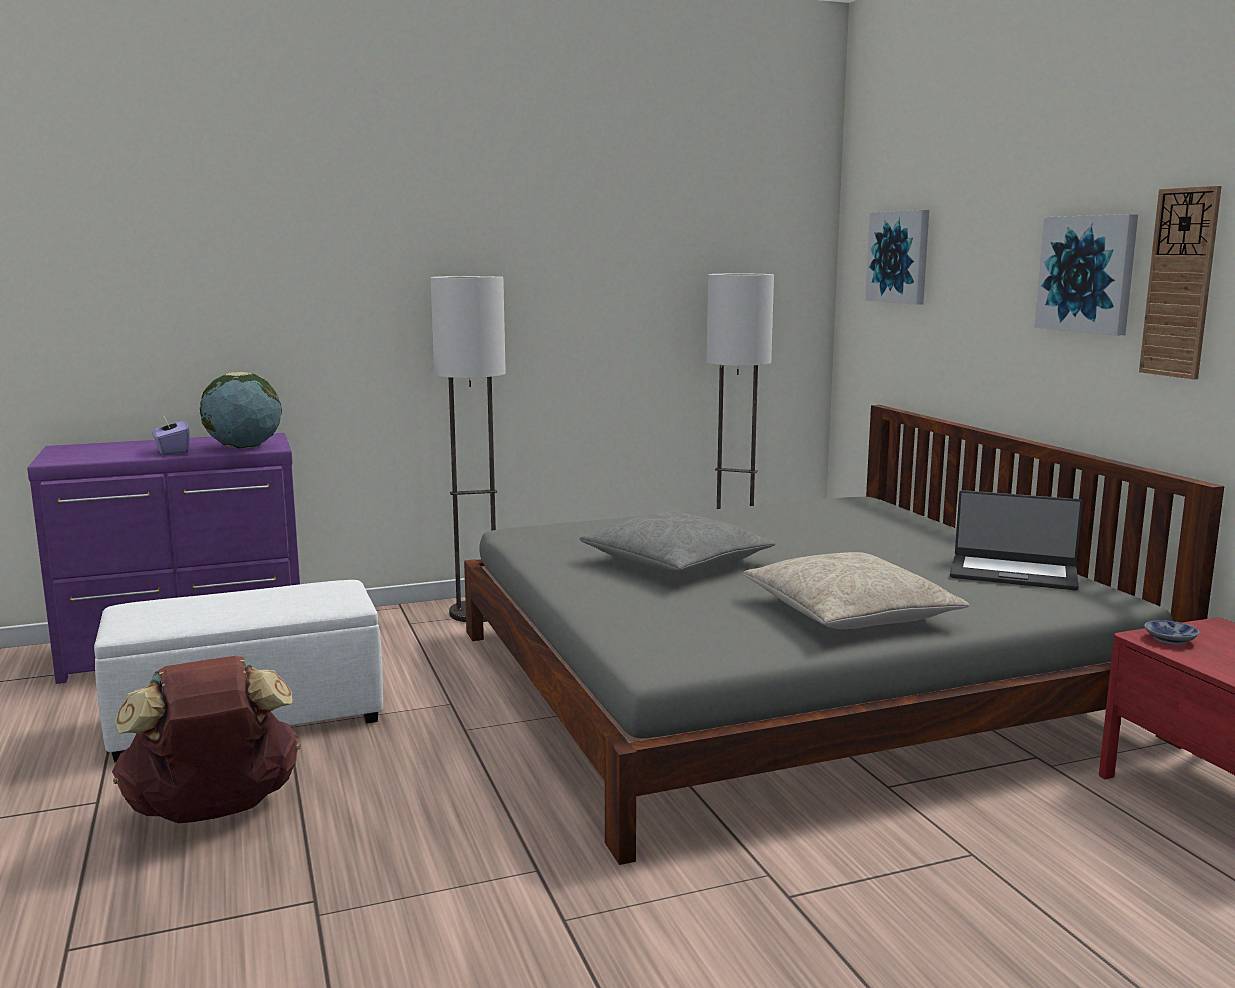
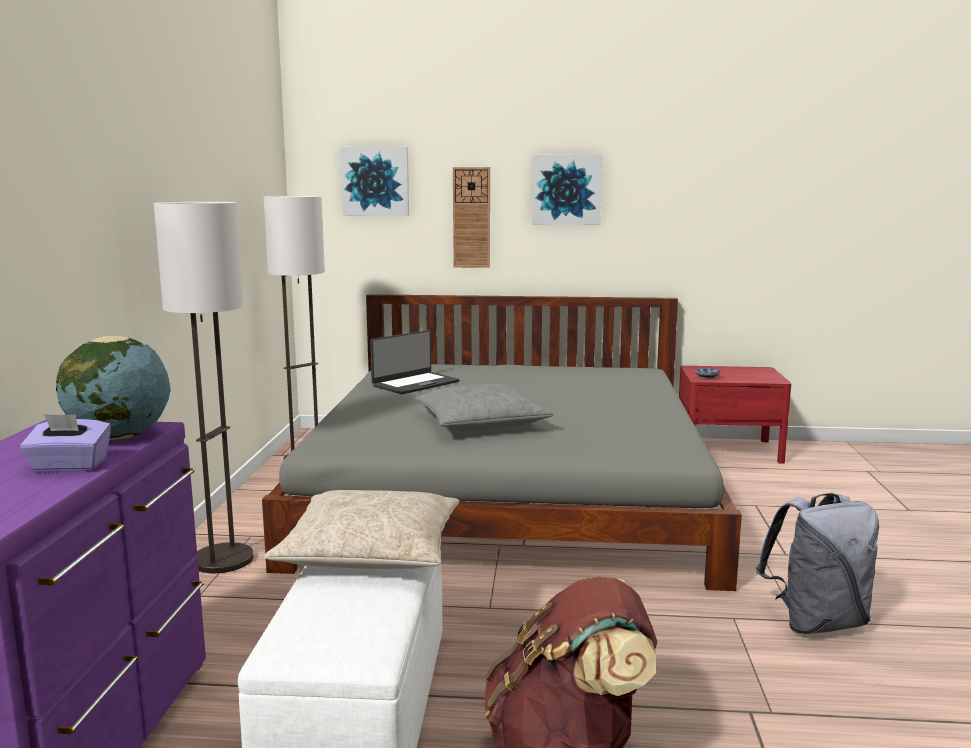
camera: 65 degrees left, 0 degrees up
(568, 936) = (817, 622): none -> grey backpack
(849, 613) = (626, 409): beige pillow -> beige pillow (370, 551)
(1013, 573) = (588, 373): laptop -> laptop (415, 384)
(1180, 283) = (635, 193): wall clock -> wall clock (471, 217)

